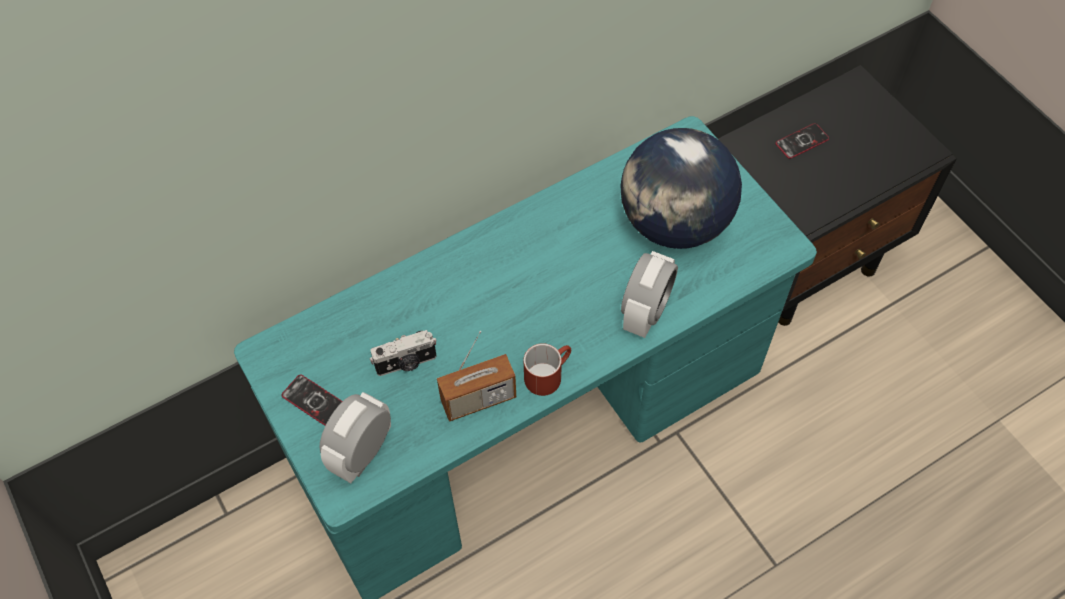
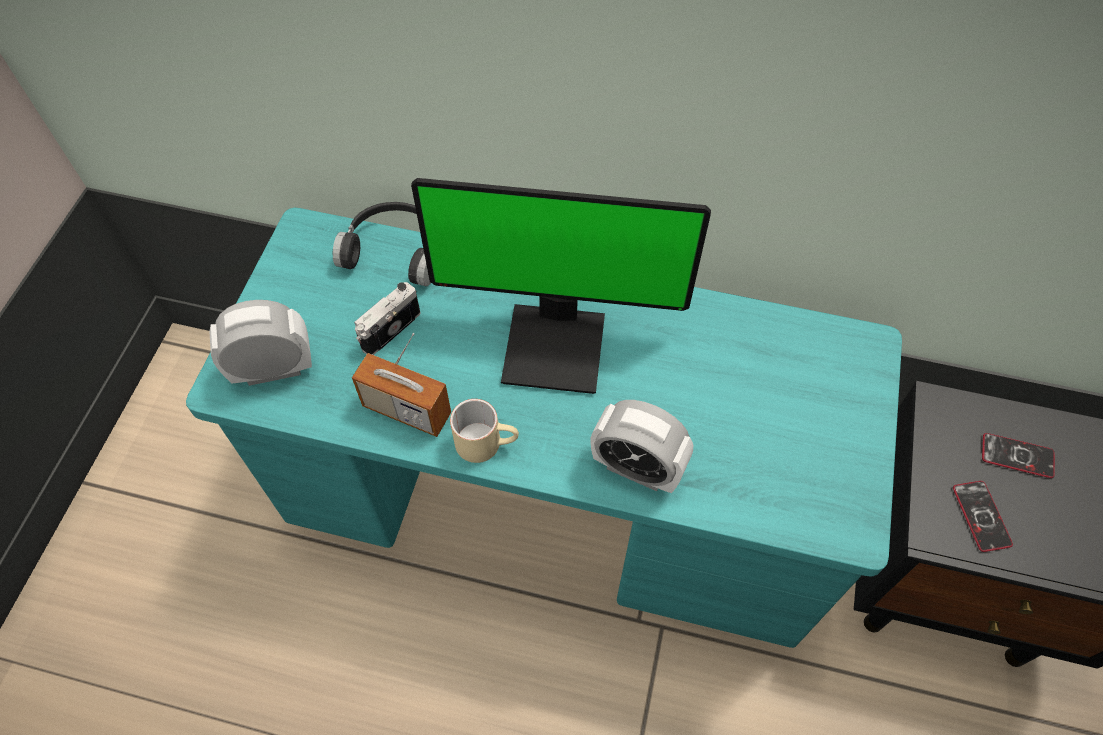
camera: 45 degrees right, 0 degrees up
(314, 401) = (291, 297): phone -> phone (981, 516)
(347, 311) = (396, 250): none -> black headphones
(406, 363) = (389, 329): camera -> camera turned 105 degrees clockwise
(520, 283) = (556, 344): none -> monitor
(547, 374) = (487, 442): red mug -> beige mug
(645, 312) = (637, 468): alarm clock -> alarm clock turned 45 degrees clockwise
(673, 223) = (760, 411): globe -> none

